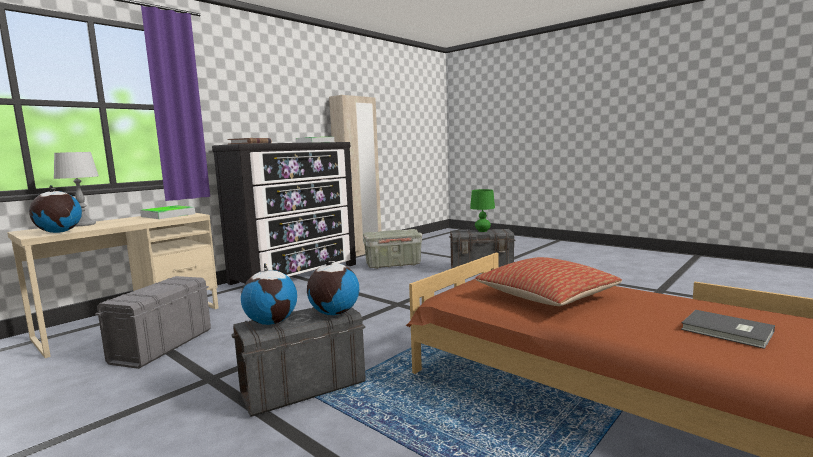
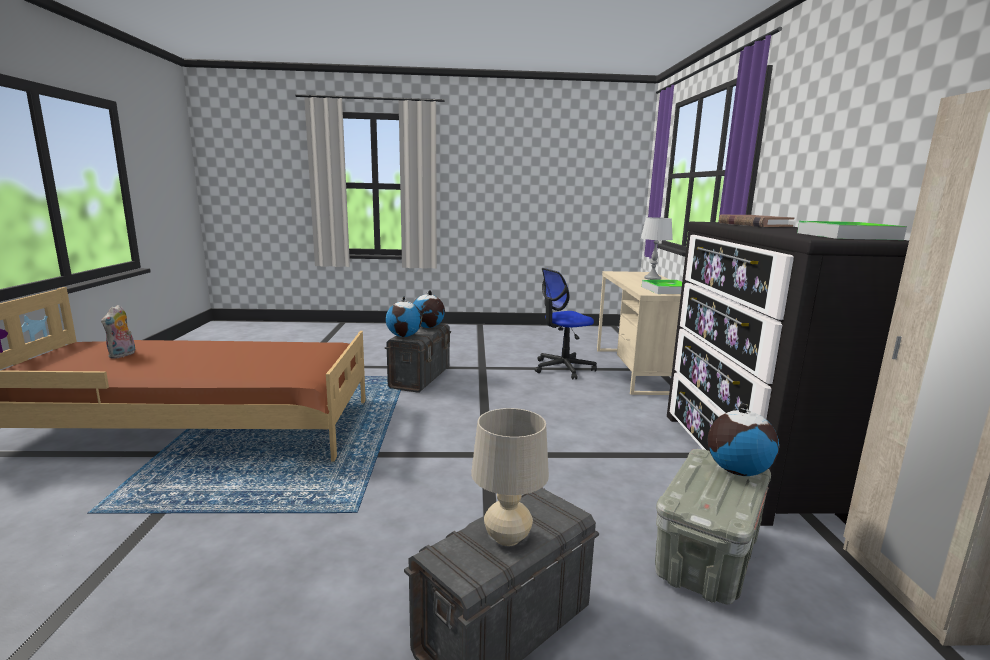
camera: 135 degrees right, 5 degrees up
(59, 232) = (617, 274): globe -> globe (737, 471)
(162, 346) = (563, 368): grey storage box -> office chair
(482, 231) = (507, 537): green table lamp -> beige table lamp
(546, 297) = (253, 356): pillow -> none
(727, 331) = (123, 355): grey book -> plush toy

